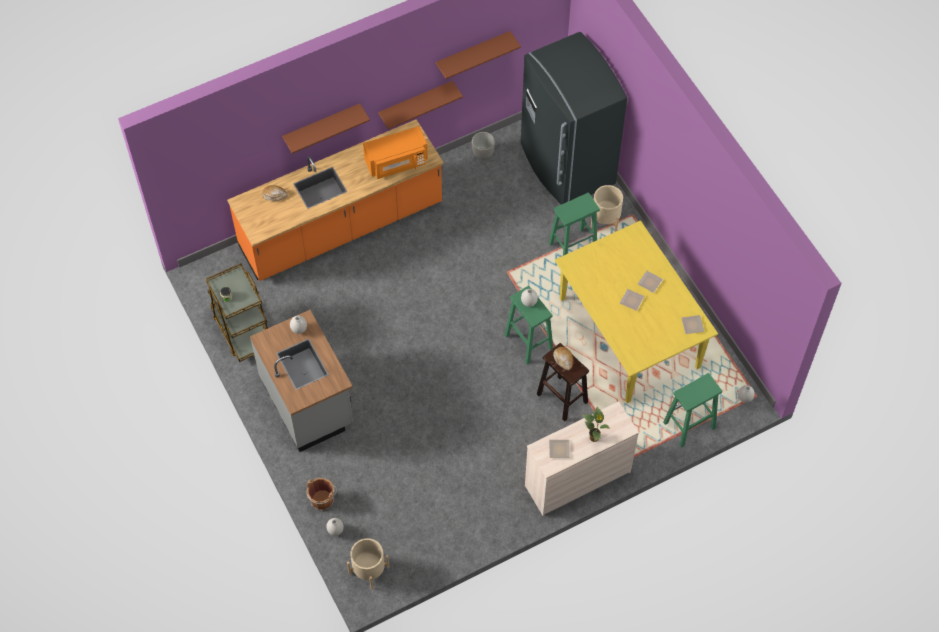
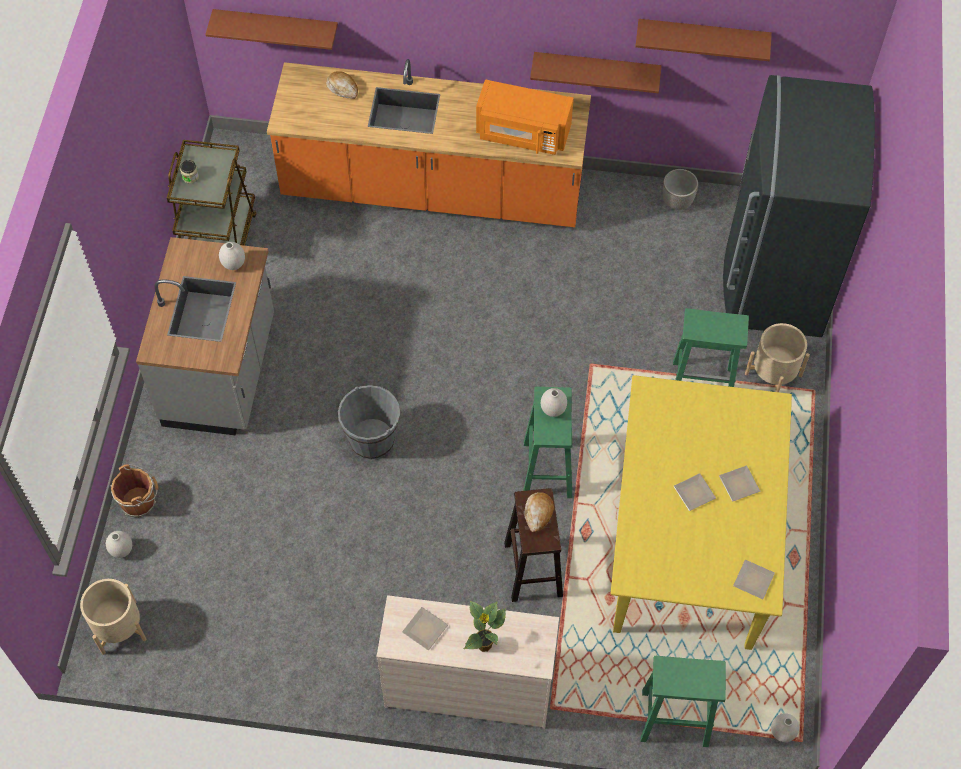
camera: 35 degrees right, 0 degrees up
(322, 126) = (442, 26): brown shelf -> brown shelf (276, 27)
(422, 385) = (372, 439): none -> grey bucket

